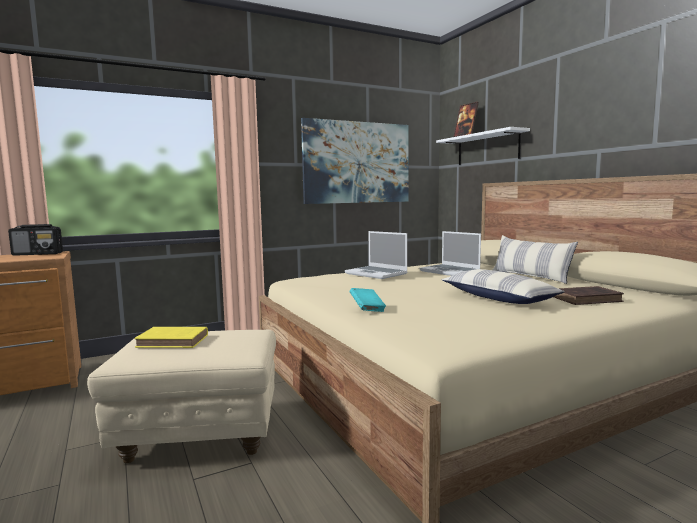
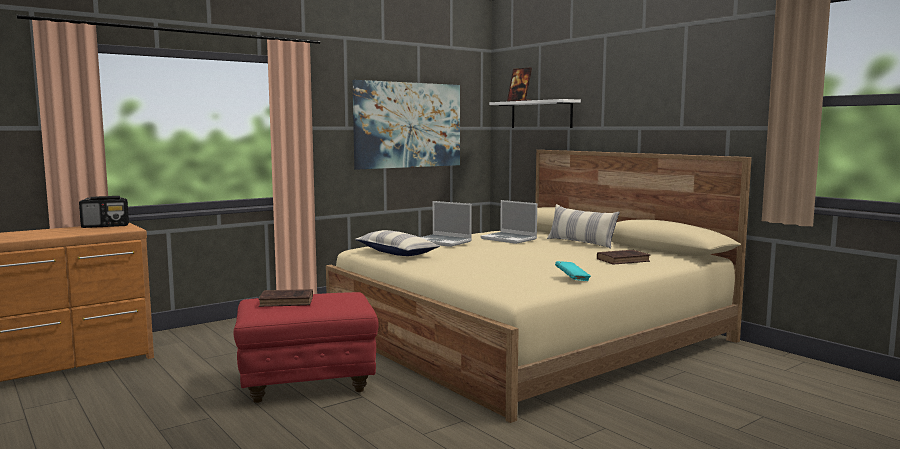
camera: 10 degrees left, 0 degrees up
(174, 341) = (288, 301): yellow book -> brown book
(201, 437) = (308, 384): beige ottoman -> red ottoman
(367, 309) = (450, 271): turquoise book -> turquoise book (572, 279)
(498, 298) = (554, 261): pillow -> pillow (396, 253)

